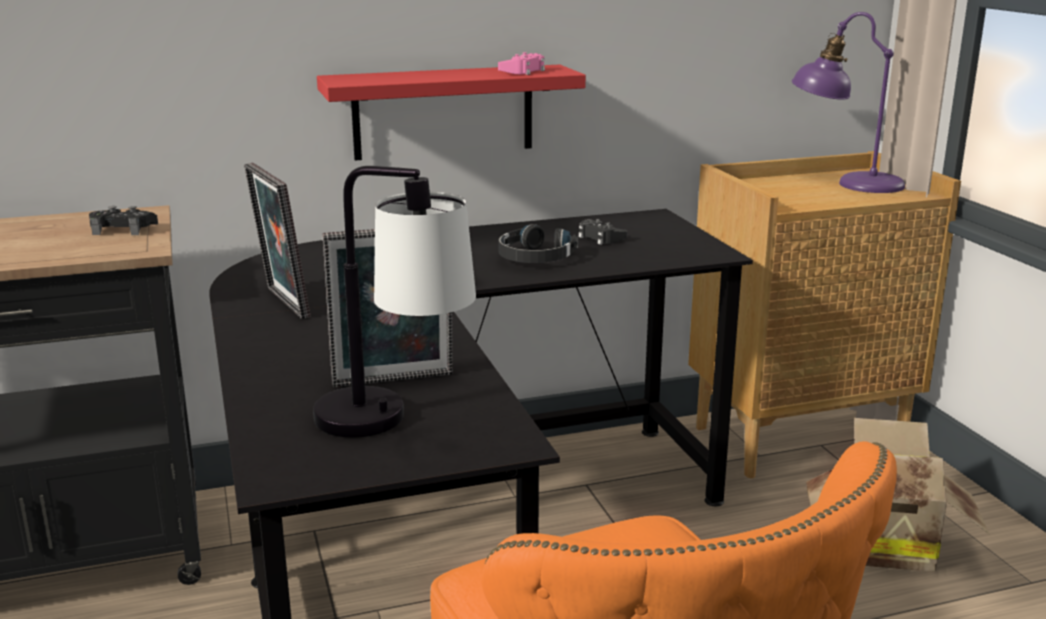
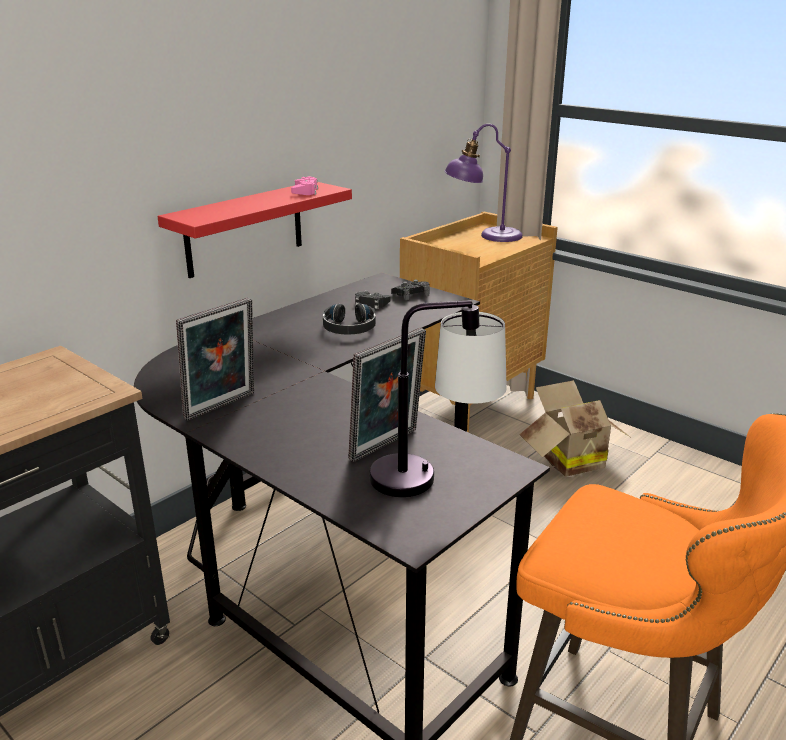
camera: 30 degrees left, 5 degrees up
(123, 230) = (60, 377): black game controller -> black game controller (411, 295)
(282, 303) = (223, 407): picture frame -> picture frame turned 75 degrees counterclockwise

